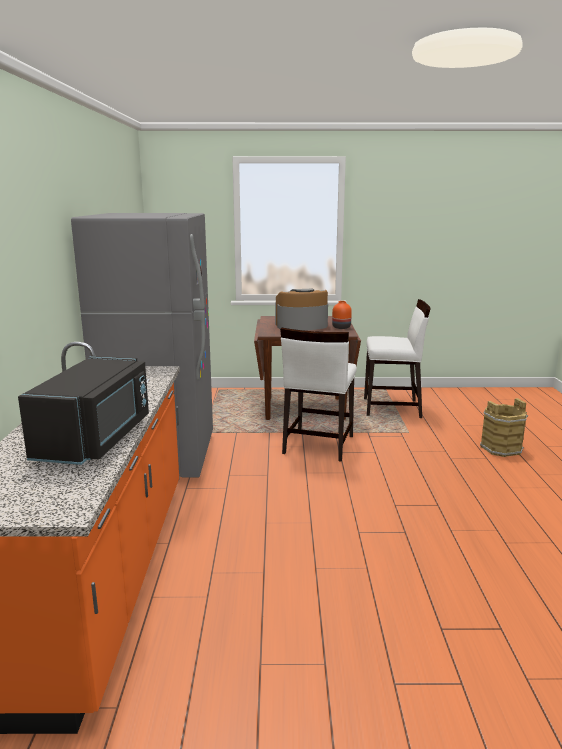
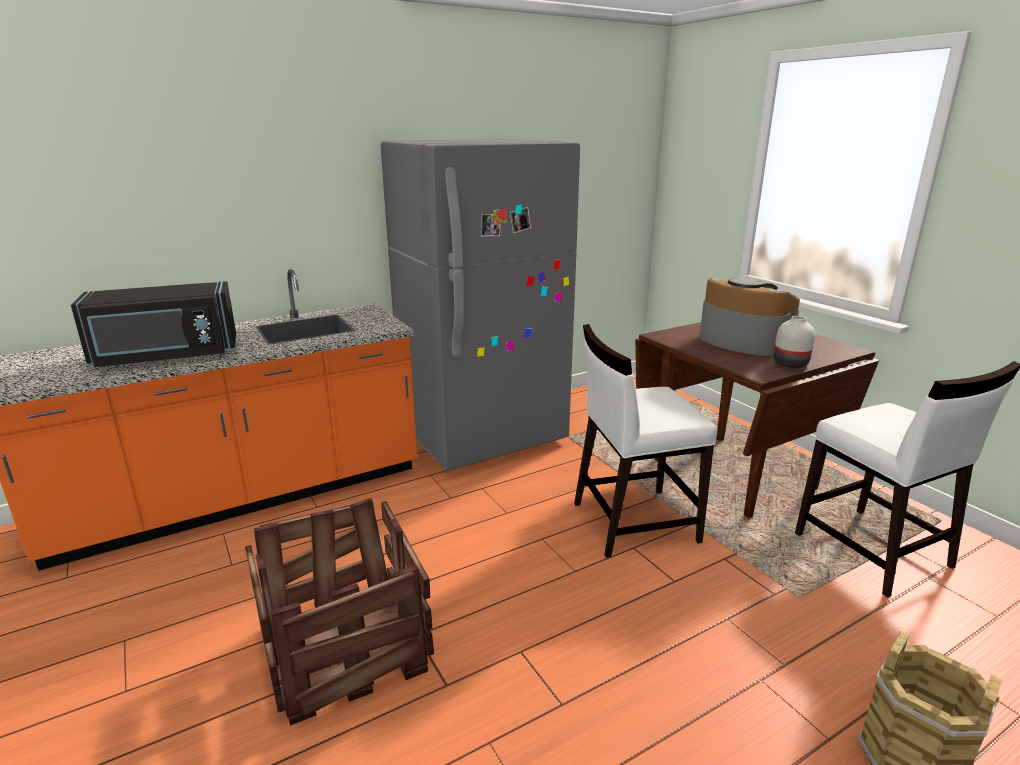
camera: 60 degrees right, 5 degrees up
(341, 327) = (791, 364): orange vase -> white vase
(350, 558) = (347, 646): none -> crate

